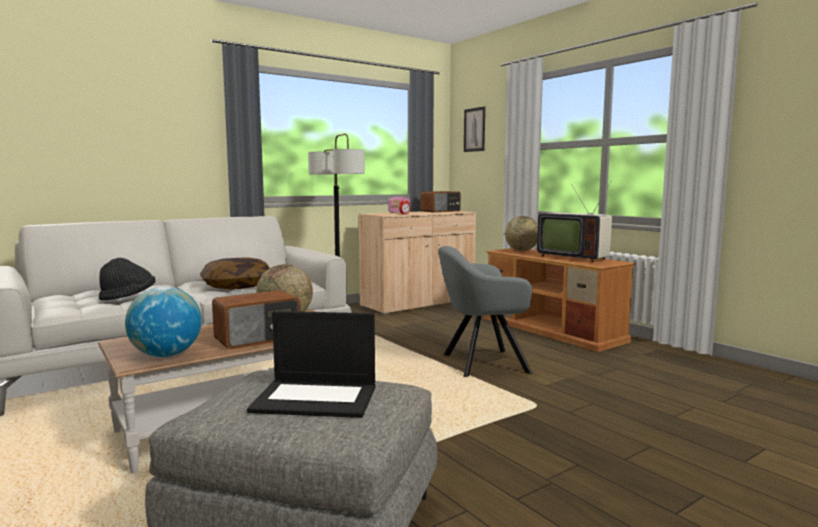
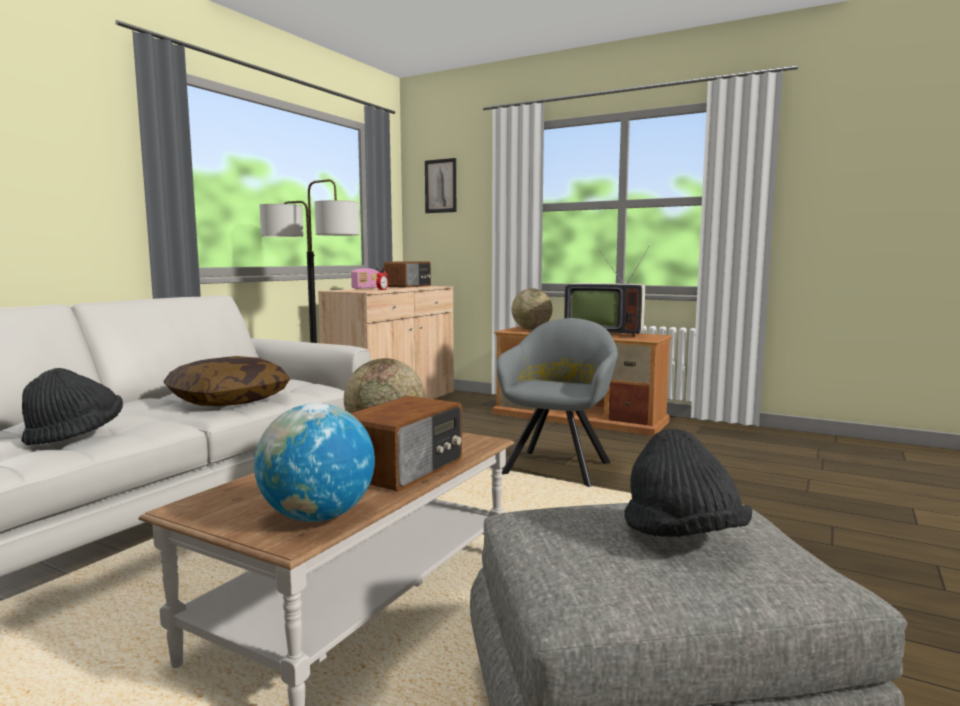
camera: 25 degrees left, 0 degrees up
(317, 398) = (681, 537): laptop -> black hat
(479, 363) = (559, 466): grey armchair -> grey armchair turned 150 degrees clockwise

